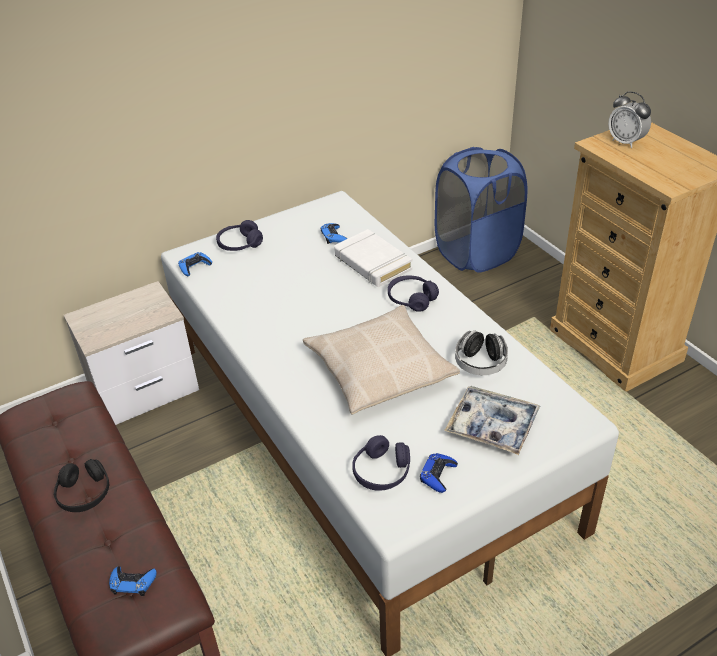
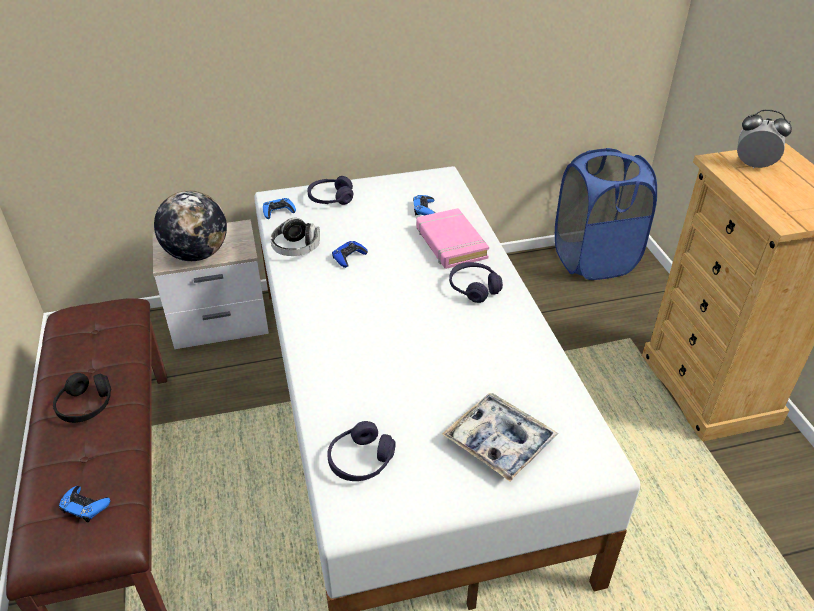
camera: 15 degrees right, 0 degrees up
(120, 326) = (196, 254): none -> globe
(372, 263) = (450, 243): white book -> pink book
(379, 369) = (408, 352): beige pillow -> none
(438, 475) = (417, 480): blue game controller -> blue game controller (349, 257)
(480, 363) = (516, 372): headphones -> headphones (296, 248)
(625, 142) = (753, 165): alarm clock -> alarm clock turned 135 degrees clockwise

